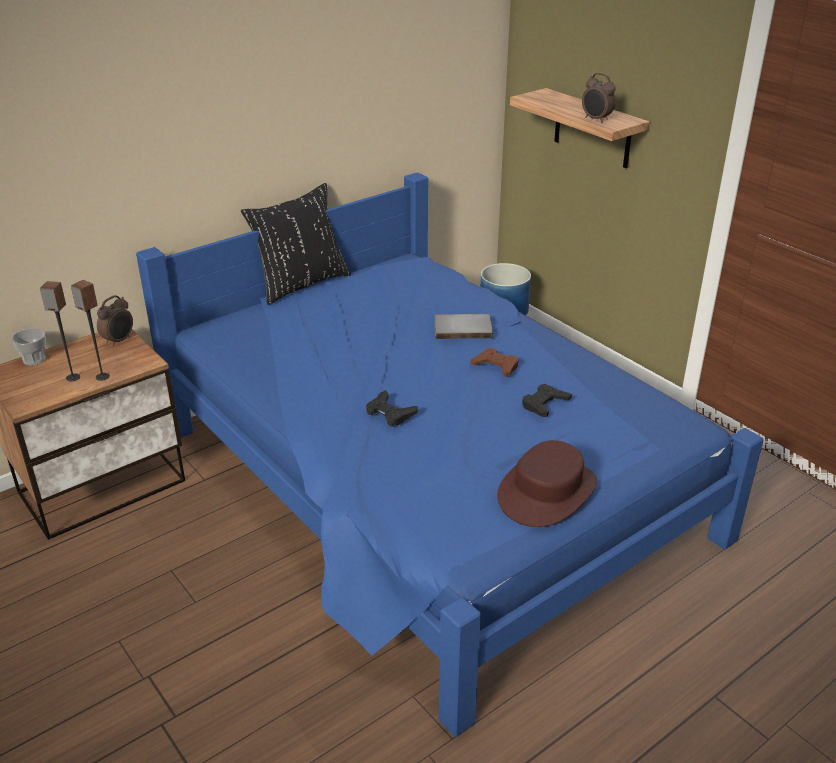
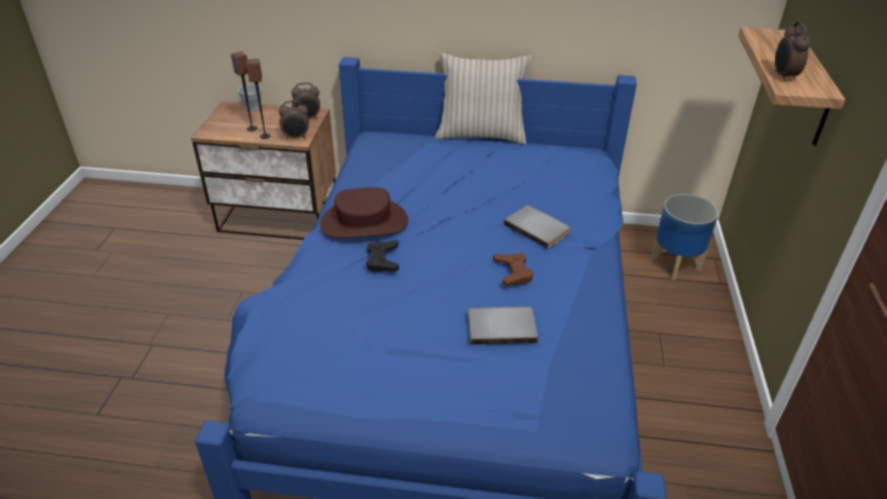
camera: 45 degrees right, 5 degrees up
(139, 362) = (296, 137): none -> alarm clock
(300, 284) = (481, 135): black pillow -> beige pillow
(544, 404) = (501, 326): black game controller -> grey book
(547, 492) = (388, 394): brown hat -> brown hat (364, 223)

